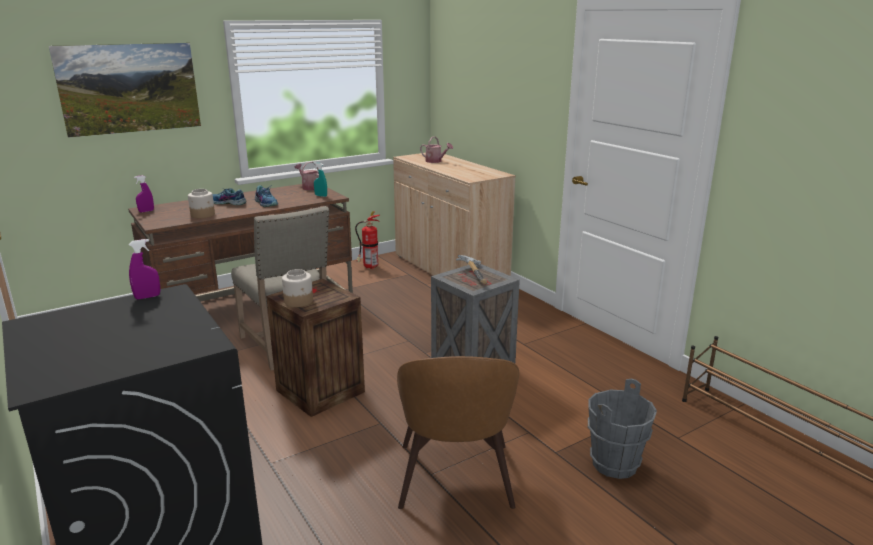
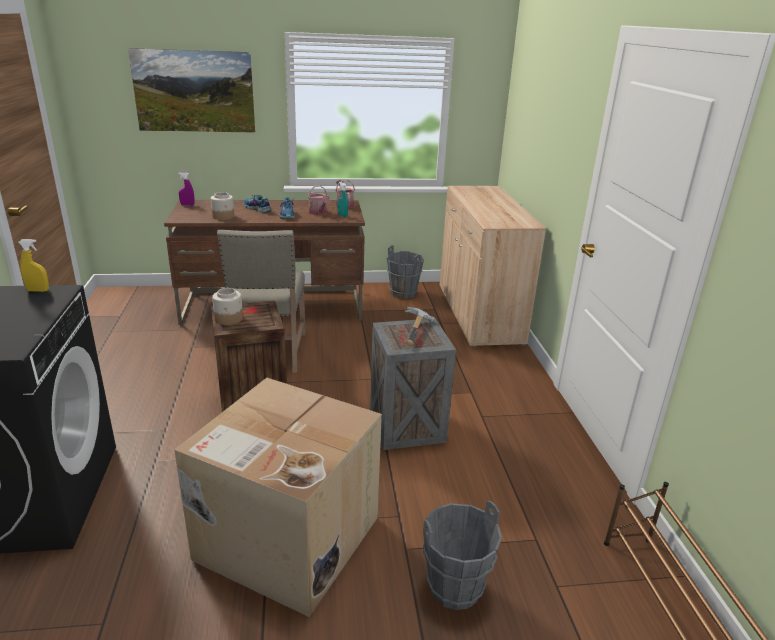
camera: 25 degrees right, 5 degrees up
(147, 297) = (38, 290): purple spray bottle -> yellow spray bottle
(369, 267) = (403, 293): fire extinguisher -> grey bucket
(435, 161) = (482, 197): watering can -> watering can (319, 213)
(455, 479) = (285, 538): brown chair -> cardboard box

